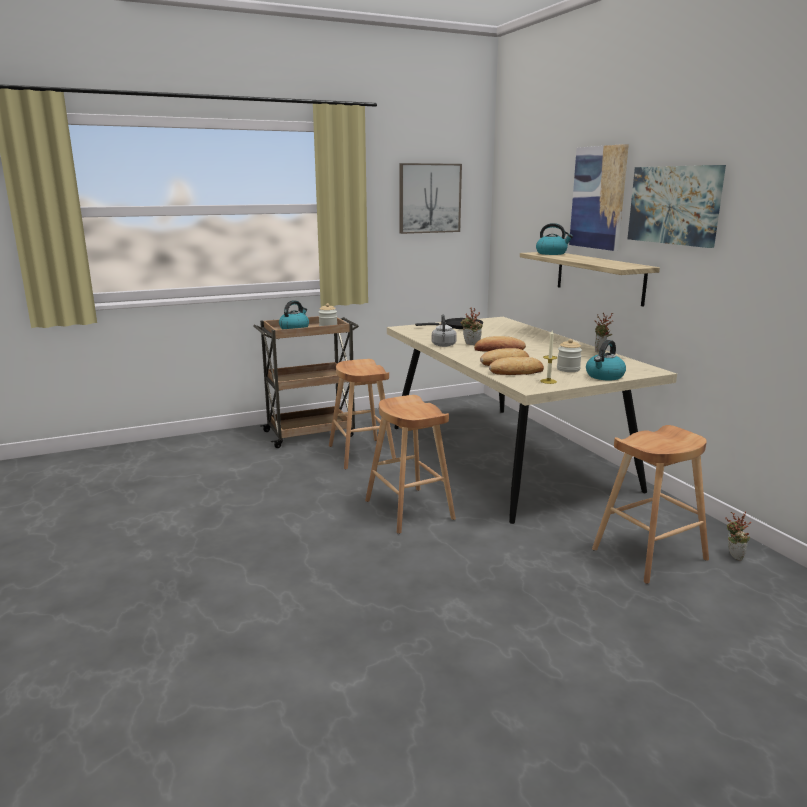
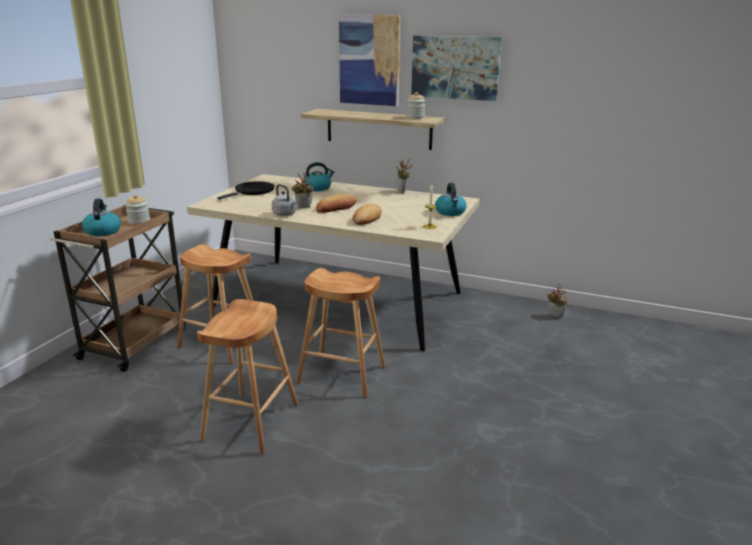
camera: 45 degrees left, 5 degrees up
(429, 198) = (173, 62): picture -> none
(516, 372) = (392, 224): bread -> none
(552, 253) = (328, 111): kettle -> kettle (318, 188)
(568, 369) = (418, 212): jar -> jar (415, 117)
(649, 554) = (521, 334): brown stool -> brown stool (251, 421)

